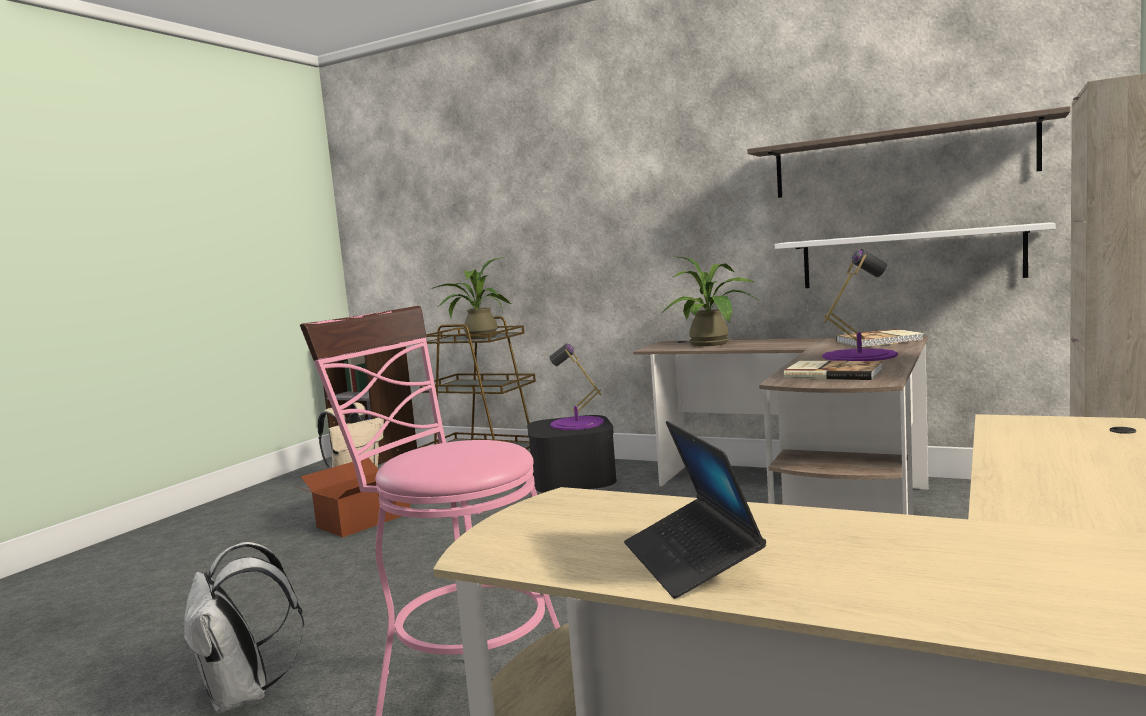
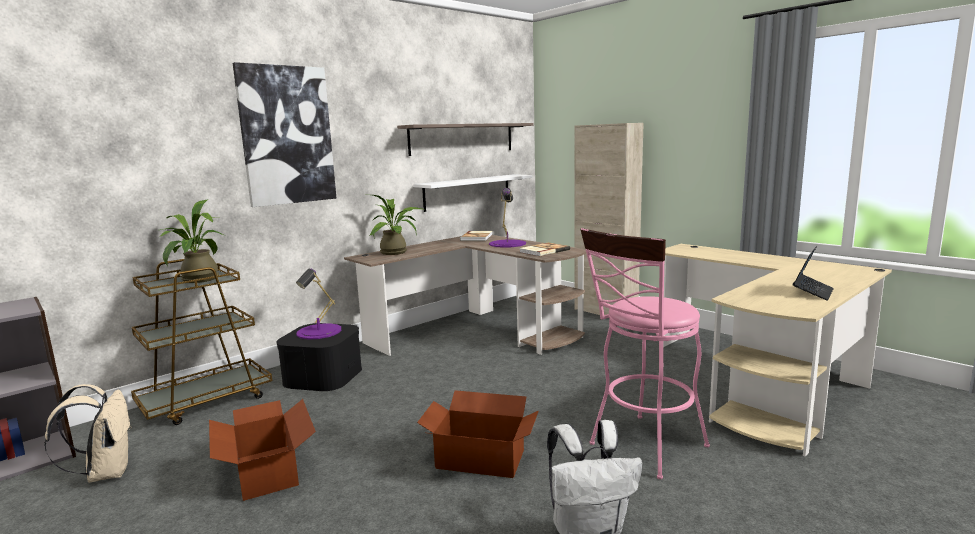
camera: 70 degrees left, 5 degrees up
(403, 599) = (480, 460): none -> cardboard box
(600, 182) = (287, 135): none -> picture
(691, 561) = (812, 292): laptop -> laptop turned 60 degrees counterclockwise

